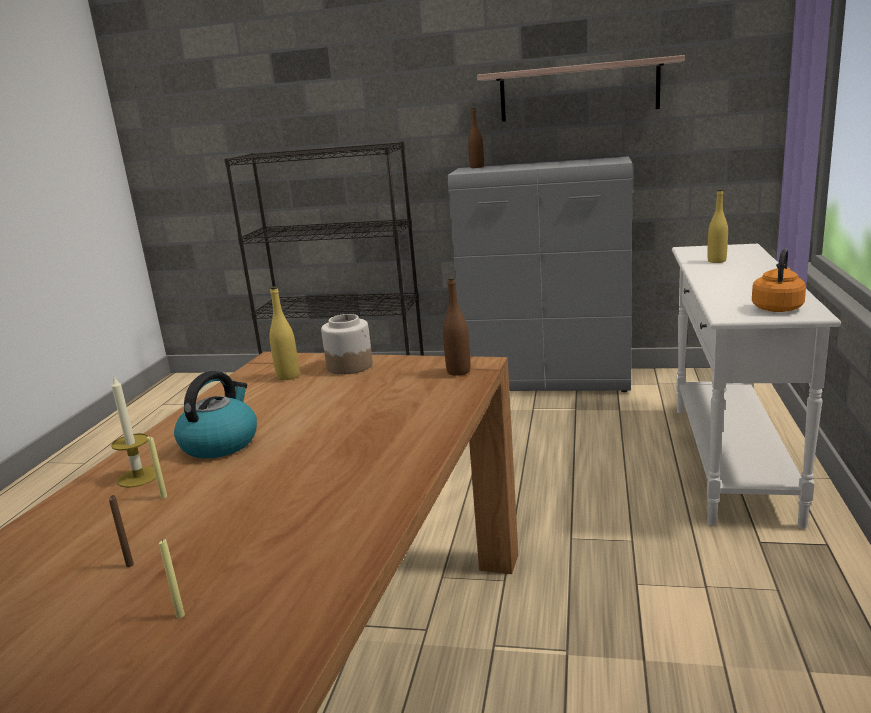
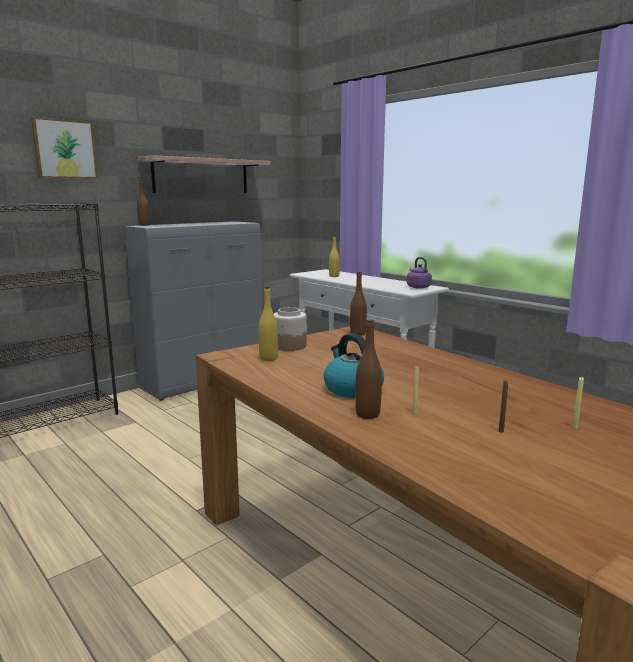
camera: 55 degrees left, 5 degrees down
(139, 477) = (367, 414): candle -> brown bottle
(393, 78) = (64, 149): none -> picture
(777, 308) = (417, 287): orange kettle -> purple kettle

